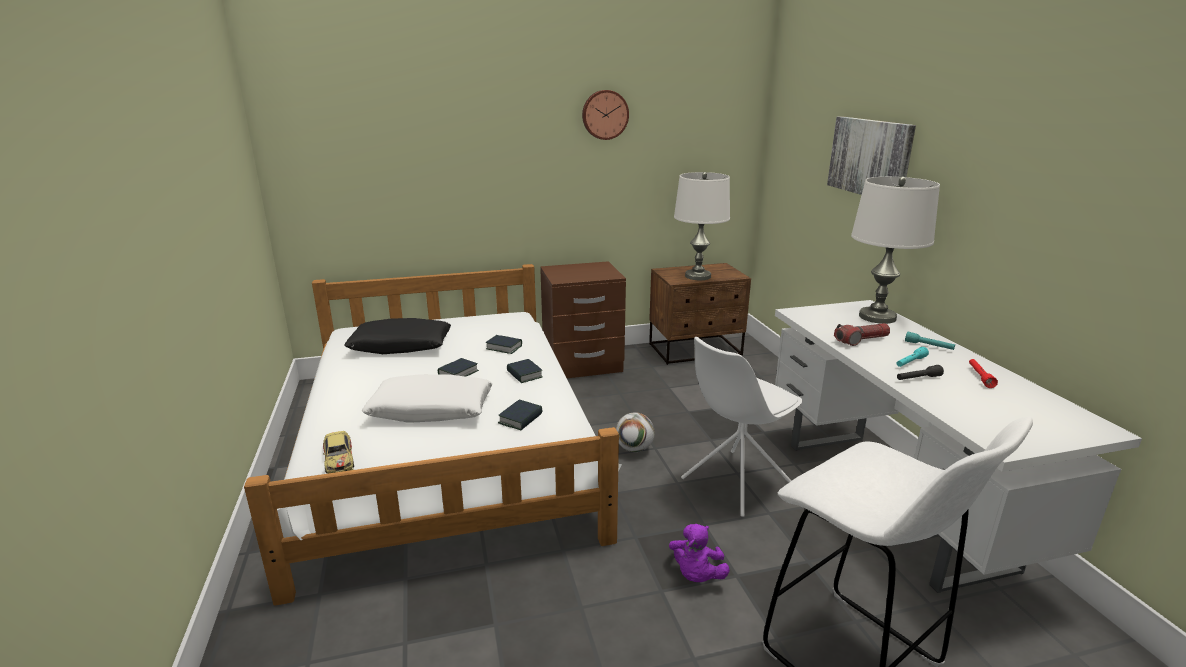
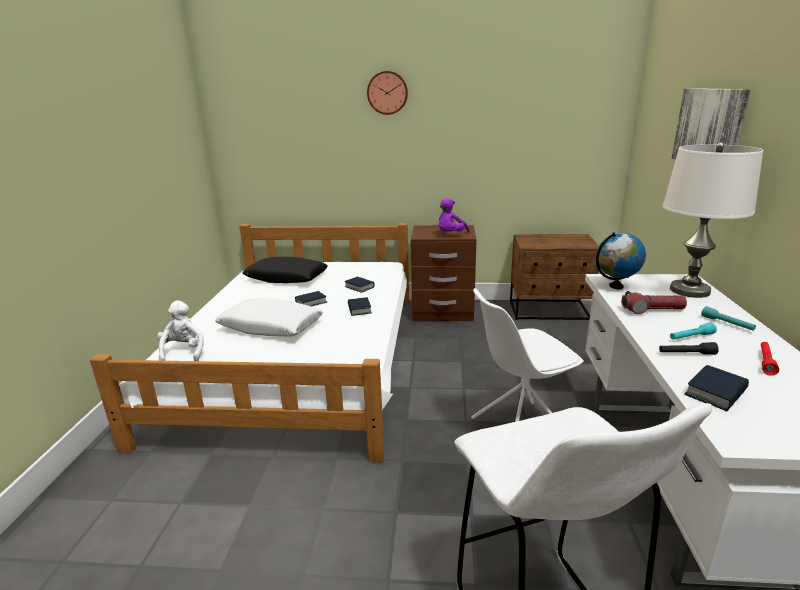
camera: 20 degrees right, 0 degrees up
(339, 458) = (183, 352): toy car -> white plush toy
(520, 419) = (330, 343): book -> book (715, 393)
(604, 114) = (474, 96): wall clock -> wall clock (387, 93)
(634, 449) = (445, 386): football -> none
(696, 575) = (435, 506): purple plush toy -> purple plush toy (450, 235)
(698, 276) = (551, 243): white table lamp -> none
(813, 320) = (616, 286): none -> globe

